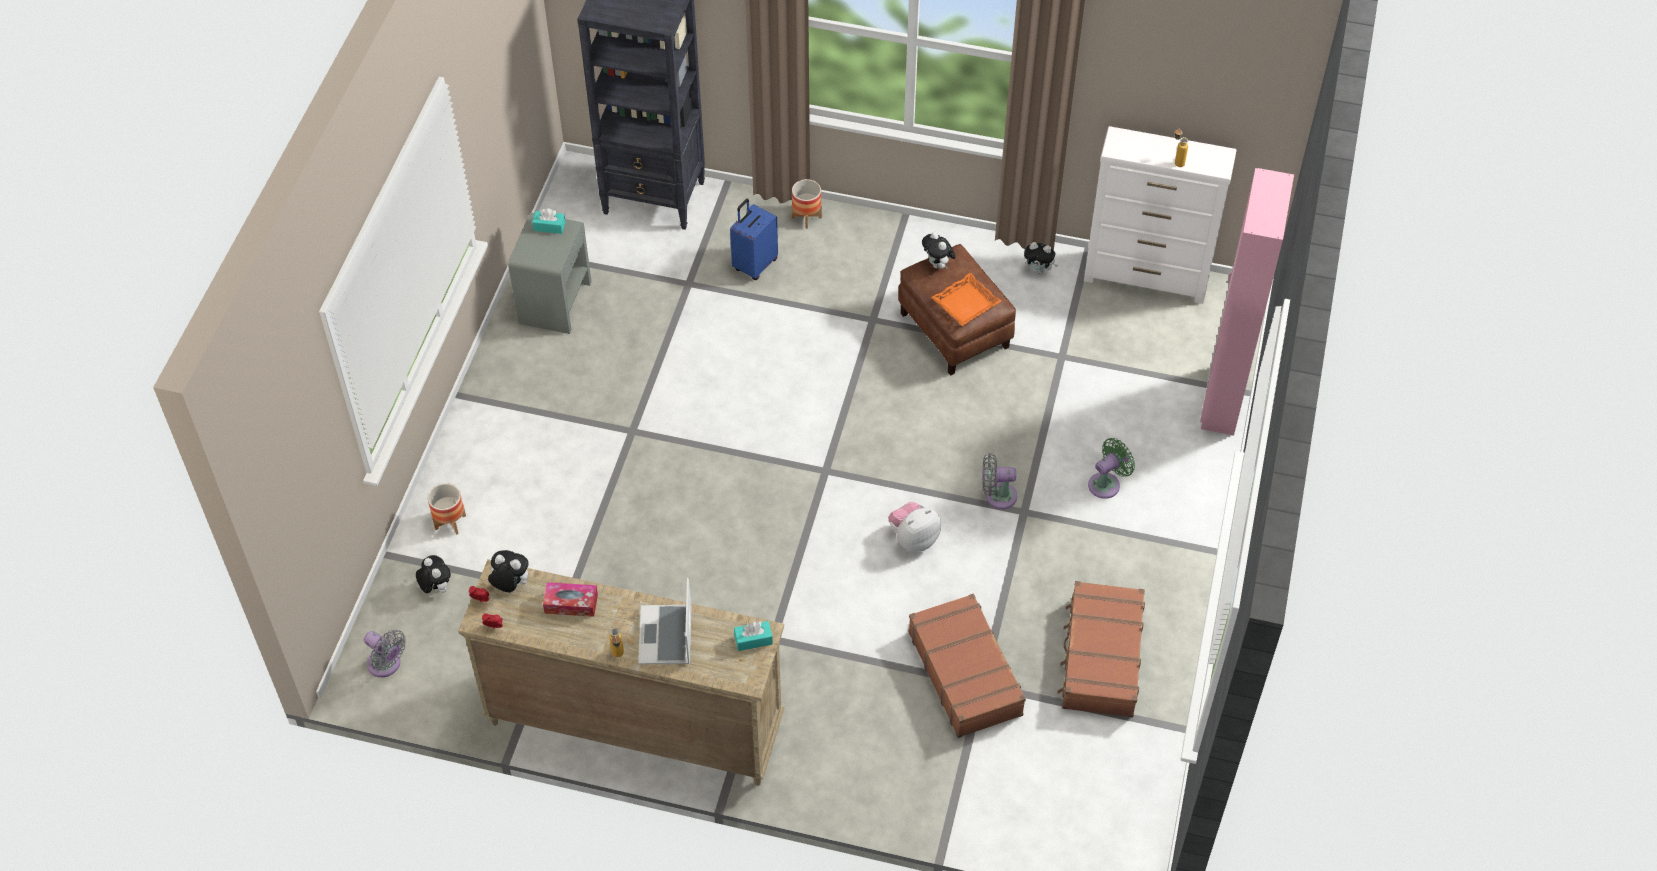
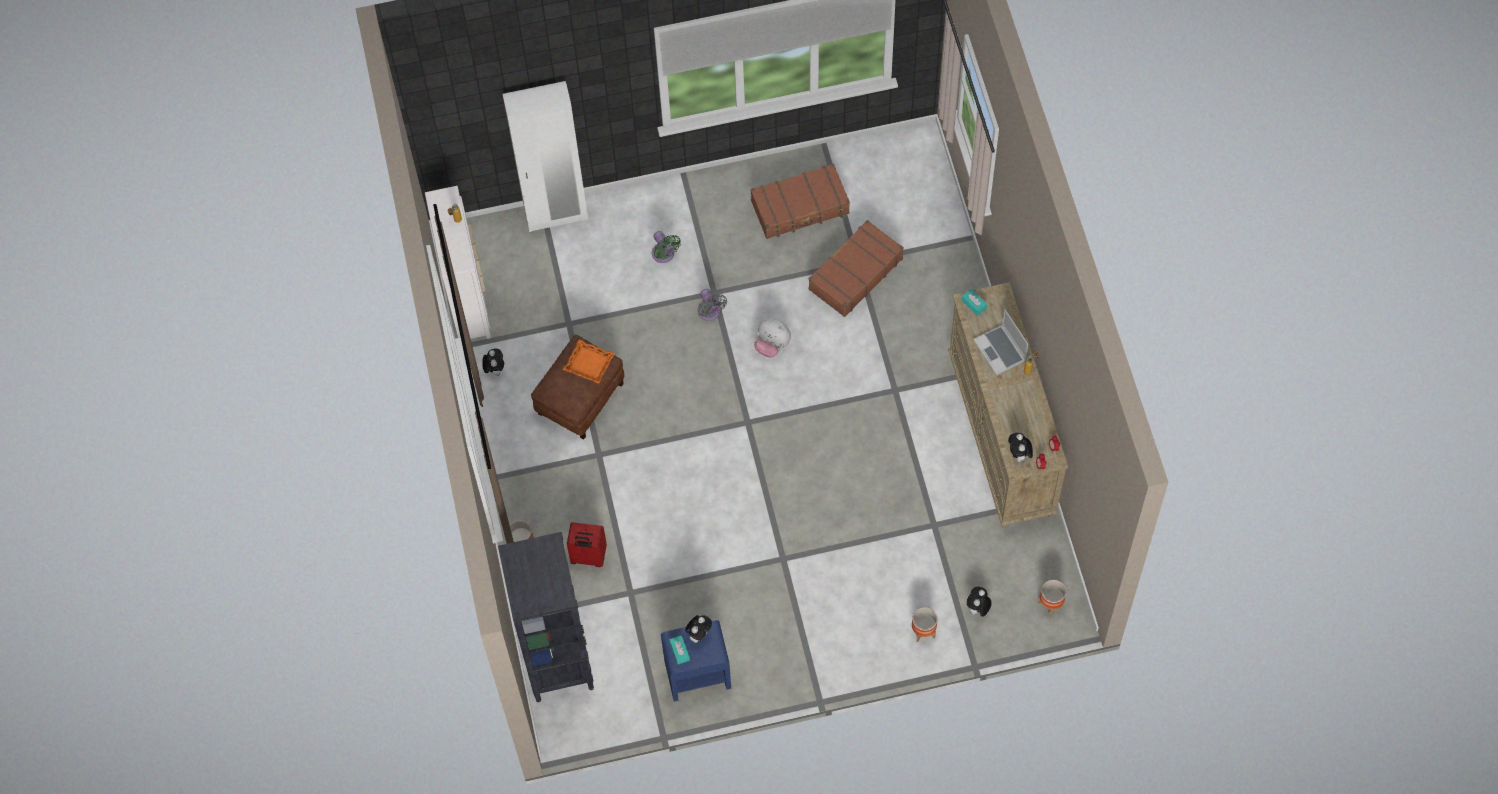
camera: 115 degrees left, 10 degrees up
(386, 665) = (1050, 604): grey fan -> planter
(555, 302) = (697, 674): grey nightstand -> blue nightstand
(571, 604) = (1011, 414): tissue box -> none
(667, 637) = (1000, 351): laptop -> laptop turned 90 degrees clockwise
(754, 264) = (588, 557): blue suitcase -> red suitcase
(938, 265) = (562, 396): plush toy -> plush toy (699, 634)
(1107, 483) = (664, 255): green fan -> green fan turned 150 degrees counterclockwise
(1221, 400) = (556, 216): pink wardrobe -> white wardrobe

